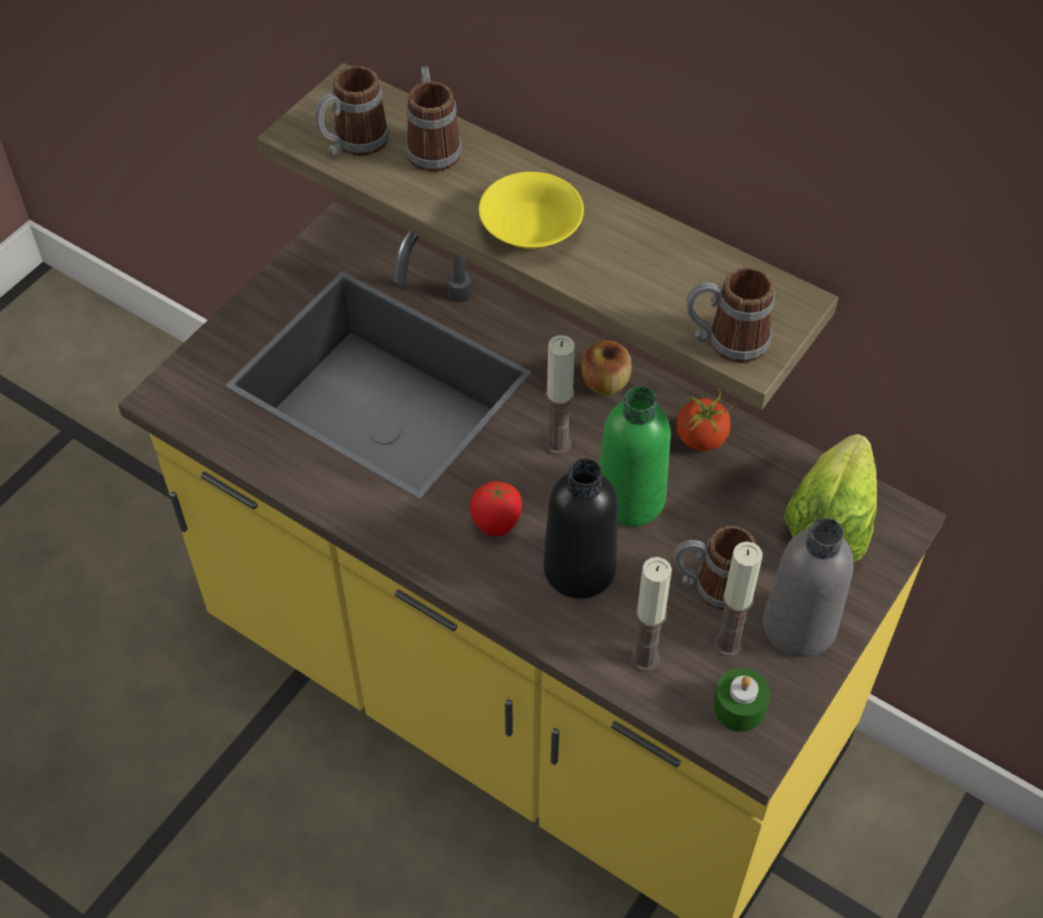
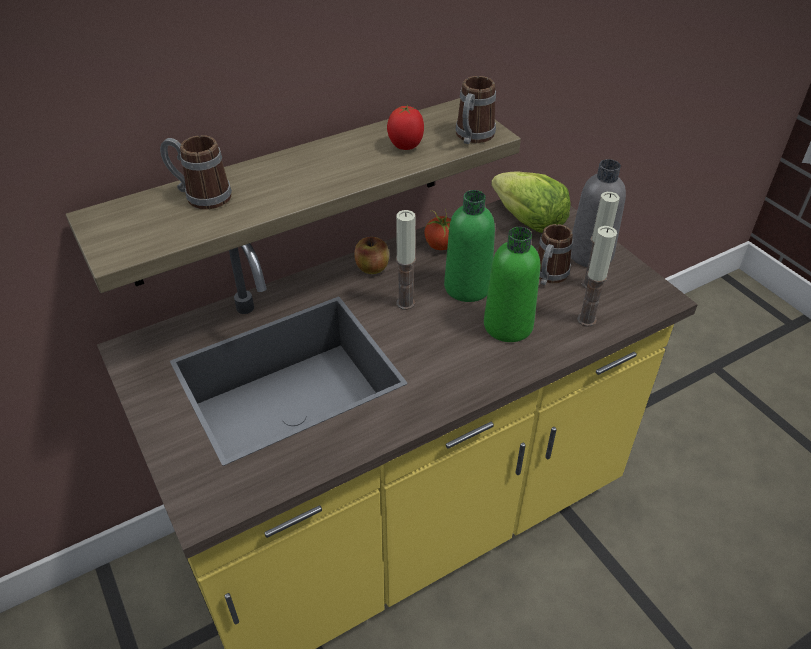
camera: 65 degrees left, 10 degrees down
(353, 144) = (159, 230): mug -> none
(496, 525) = (453, 352): tomato -> tomato (406, 147)
(531, 228) = (320, 177): yellow bowl -> none
(579, 569) = (508, 326): black bottle -> green bottle
(739, 707) = (635, 294): green candle -> none

